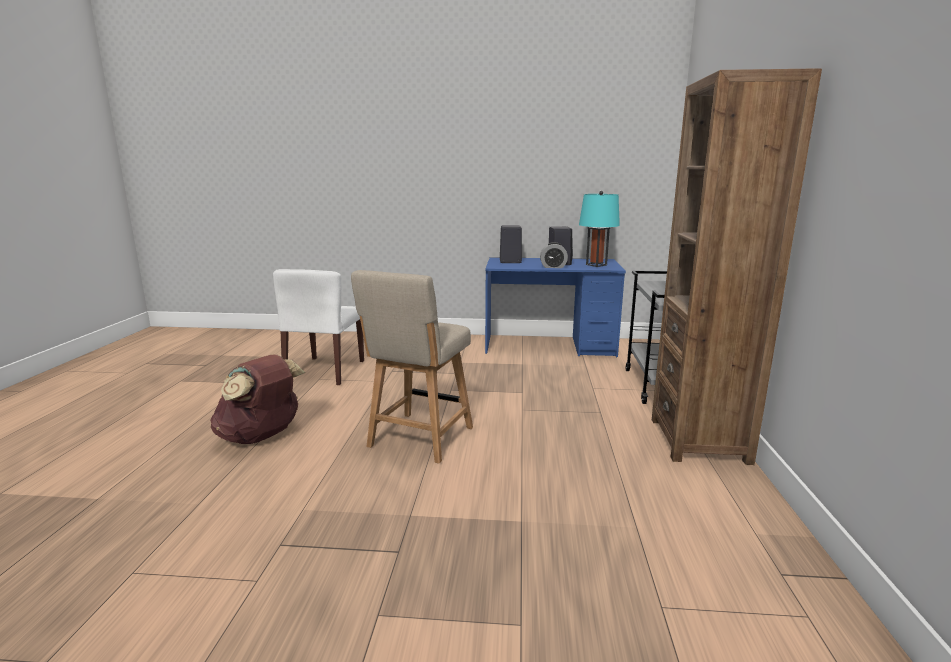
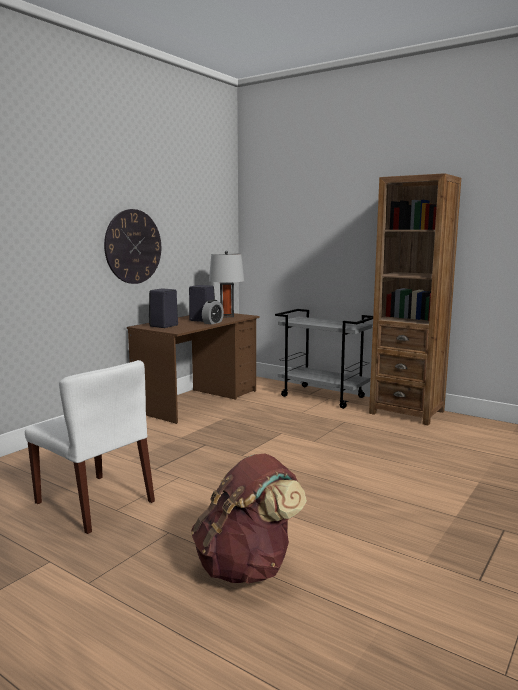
camera: 60 degrees left, 5 degrees down
(418, 439) = (331, 488): beige chair -> none
(504, 183) = (133, 246): none -> wall clock
(549, 346) = (198, 401): blue desk -> brown desk
(596, 265) = (227, 316): turquoise table lamp -> grey table lamp

